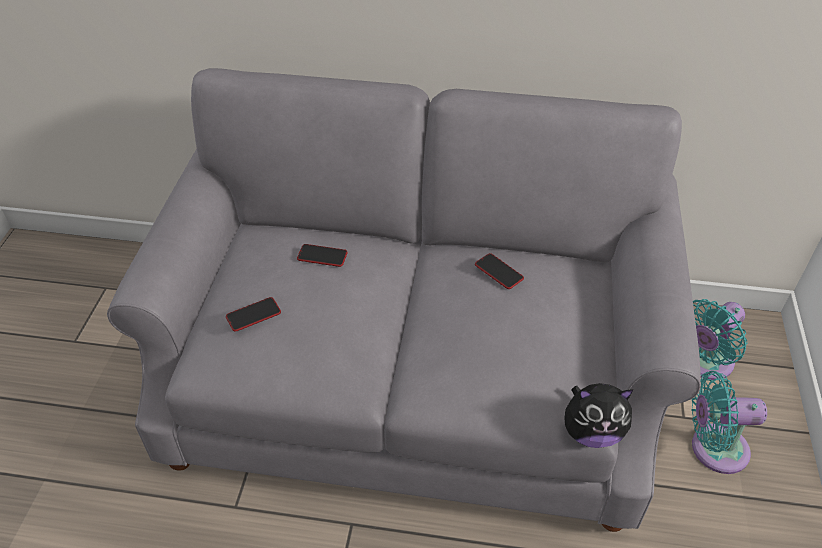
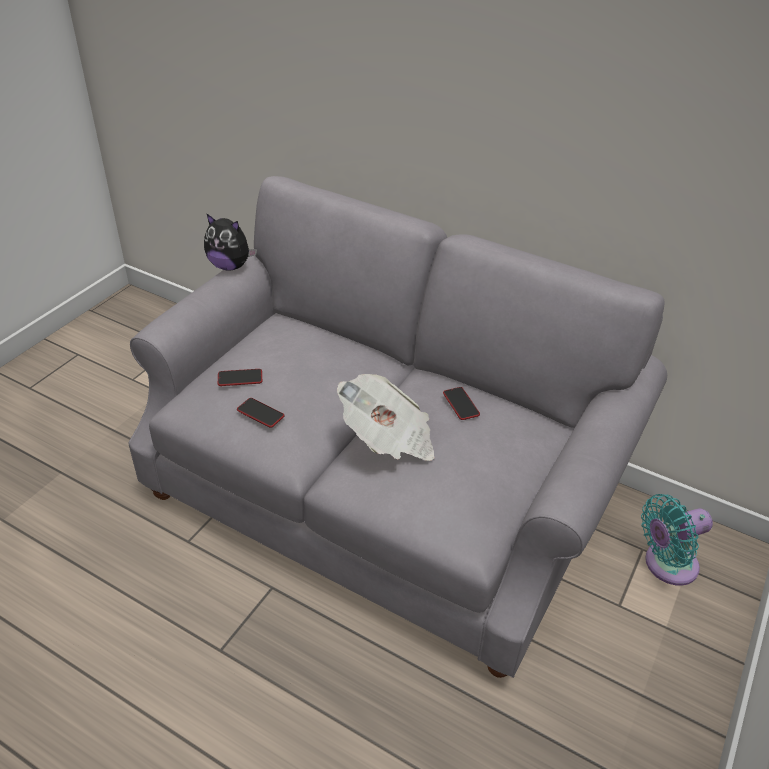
camera: 20 degrees right, 5 degrees down
(322, 256) = (319, 351): phone -> phone (260, 413)
(449, 334) = (388, 438): none -> newspaper
(591, 432) = (473, 557): plush toy -> plush toy (230, 266)
(713, 448) = (634, 642): turquoise fan -> none

